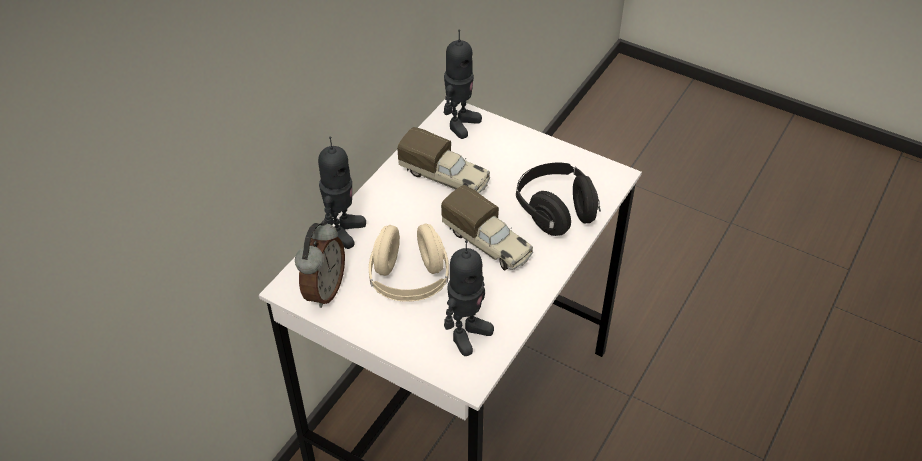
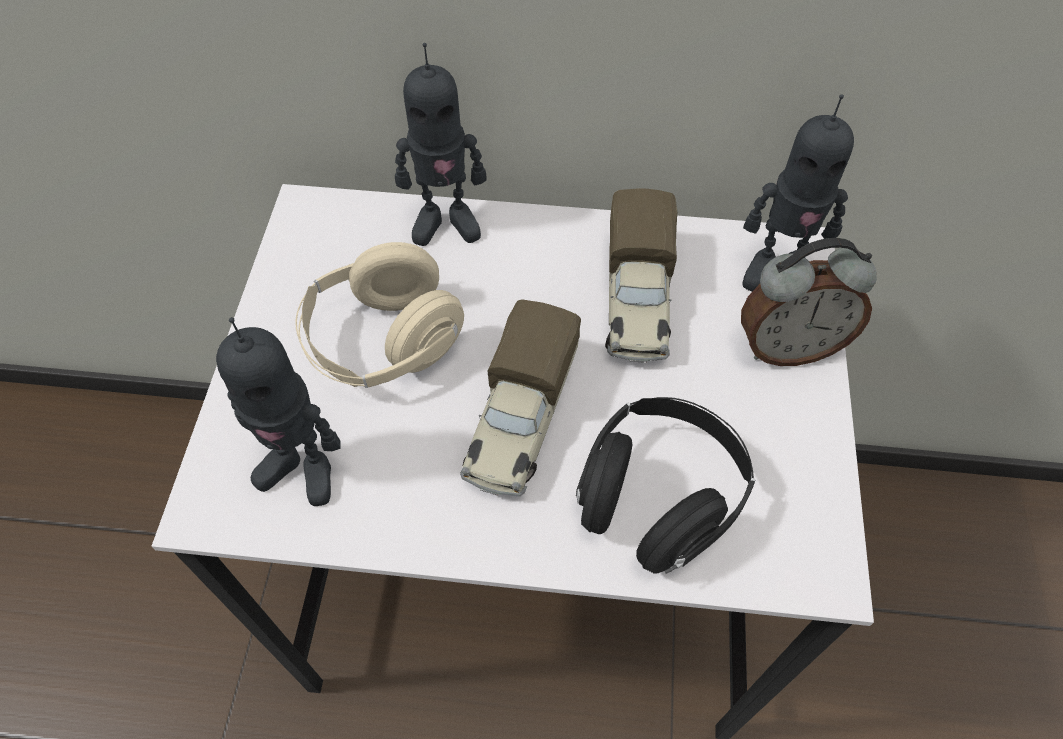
camera: 65 degrees right, 10 degrees up
(323, 290) = (319, 248): alarm clock -> alarm clock (788, 346)

